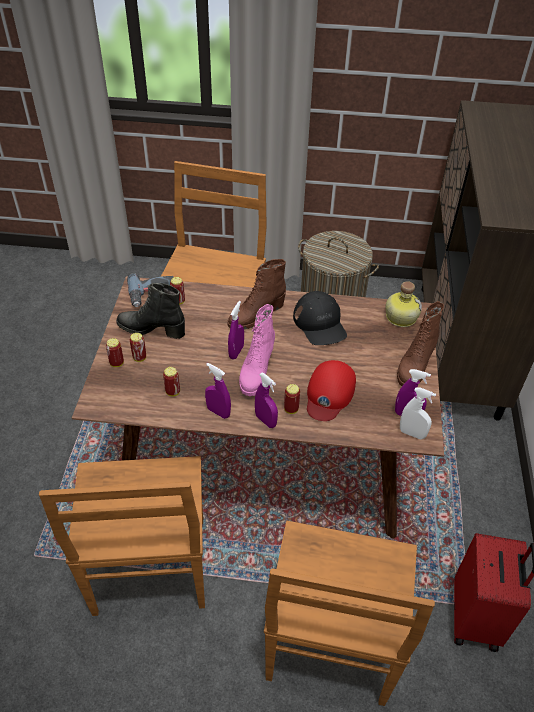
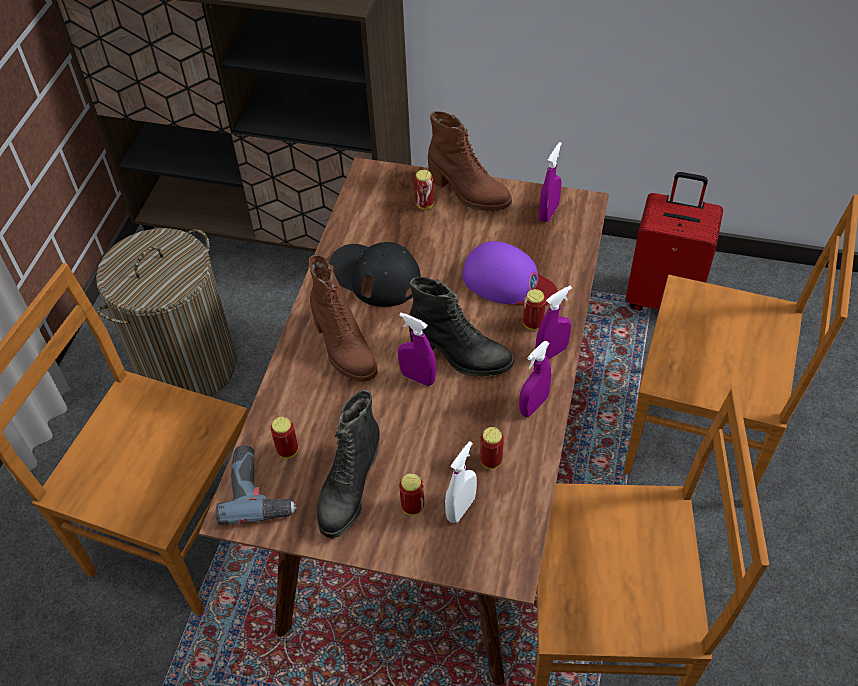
camera: 80 degrees left, 5 degrees up
(117, 363) = (421, 540): can -> can (424, 204)
(256, 371) = (460, 356): pink boot -> black boot
(320, 323) = (374, 275): black cap -> black cap turned 135 degrees counterclockwise
(329, 393) = (508, 281): red cap -> purple cap
(400, 316) = (375, 191): bottle -> none
(412, 433) = (577, 214): white spray bottle -> white spray bottle (461, 508)

